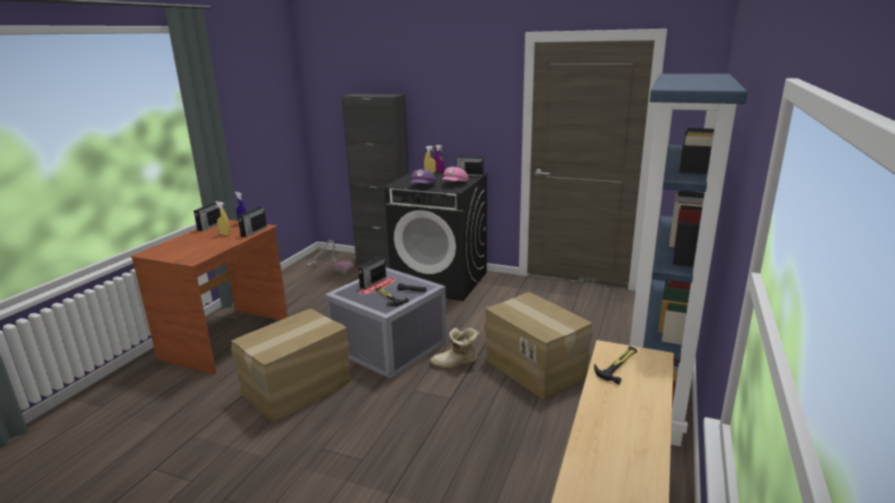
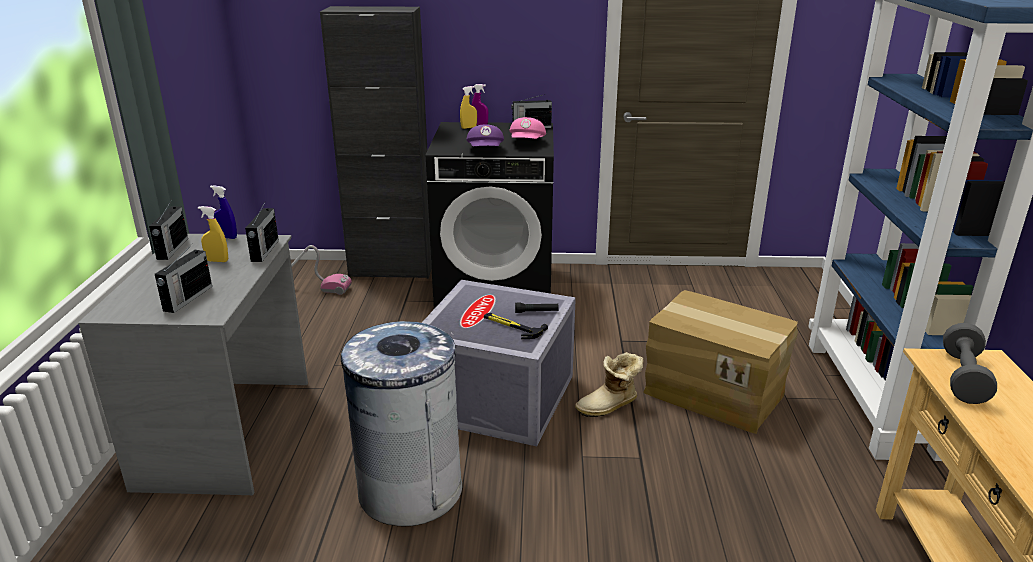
camera: 20 degrees left, 5 degrees up
(227, 339) = (228, 432): brown desk -> grey desk
(297, 388) = (410, 489): cardboard box -> grey trash can
(372, 283) = (466, 307): radio -> radio (187, 299)
(618, 365) = (963, 378): hammer -> grey dumbbell

